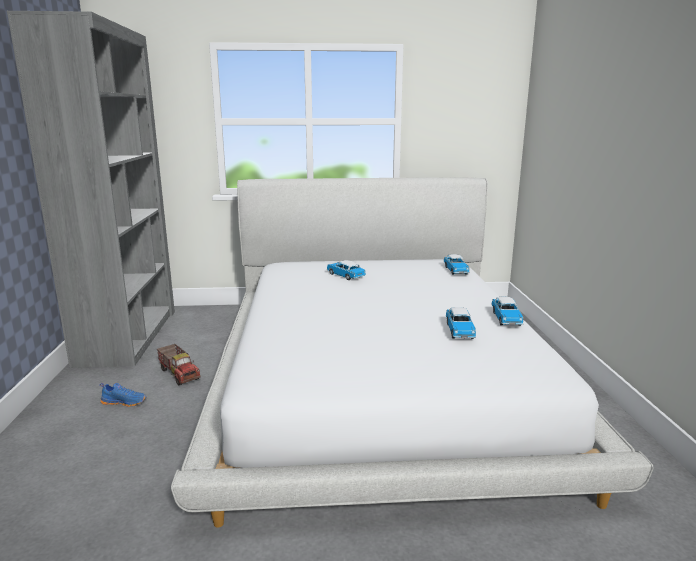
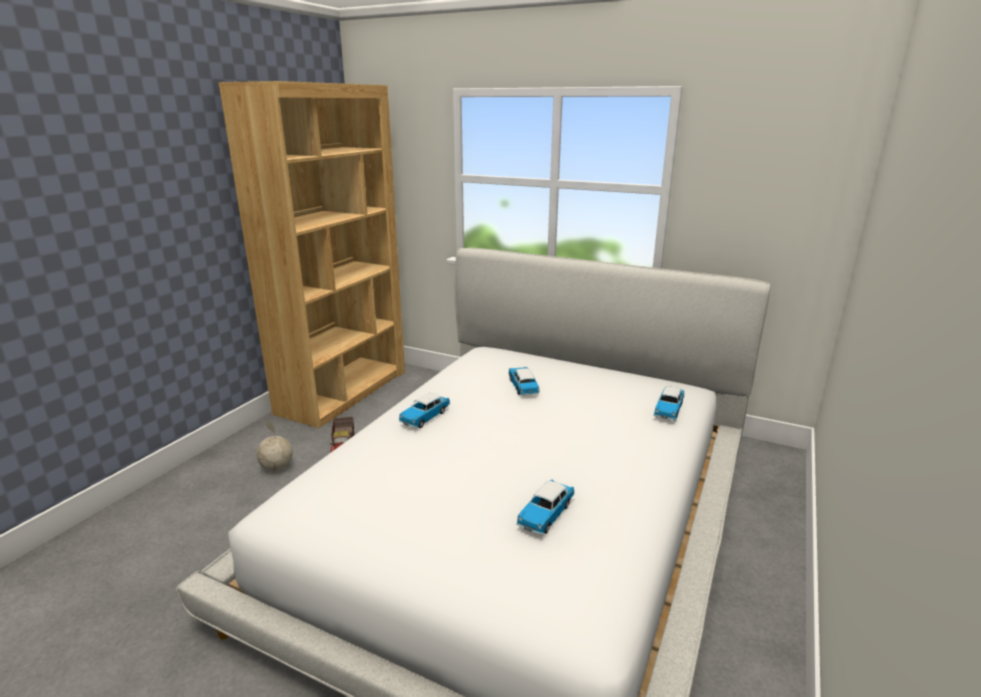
camera: 30 degrees right, 5 degrees up
(124, 402) = (277, 467): blue shoe -> globe
(128, 336) = (343, 392): grey bookcase -> brown bookcase
(506, 318) = (633, 513): toy car -> toy car (425, 417)

